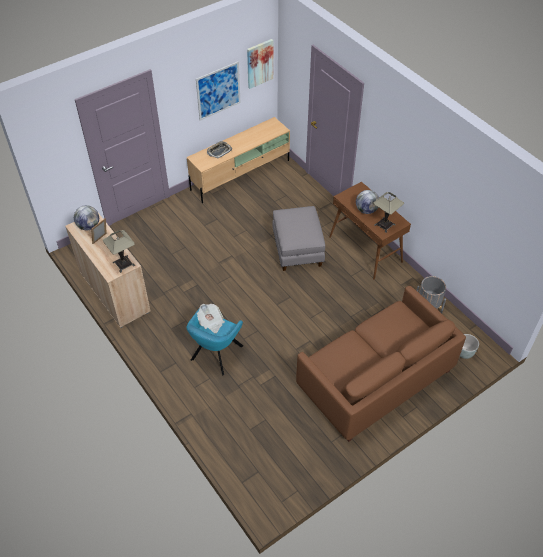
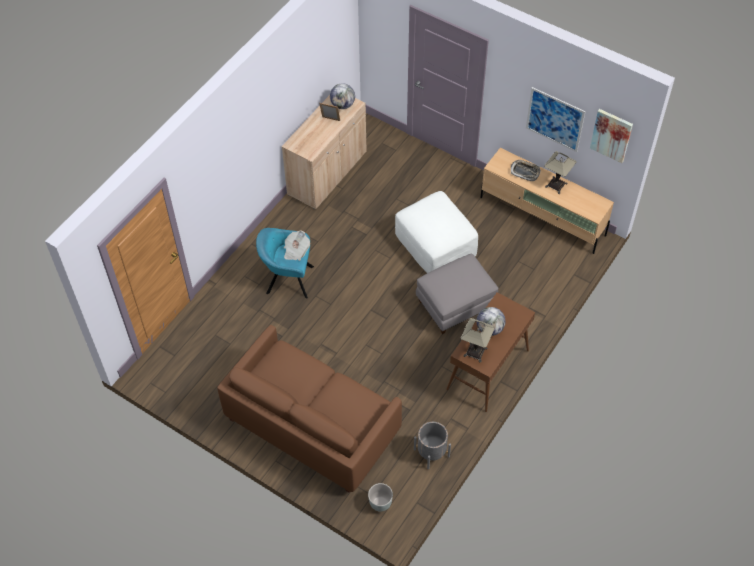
camera: 70 degrees right, 5 degrees up
(123, 263) = (308, 148): table lamp -> table lamp (556, 185)
(232, 243) = (436, 243): none -> white ottoman

